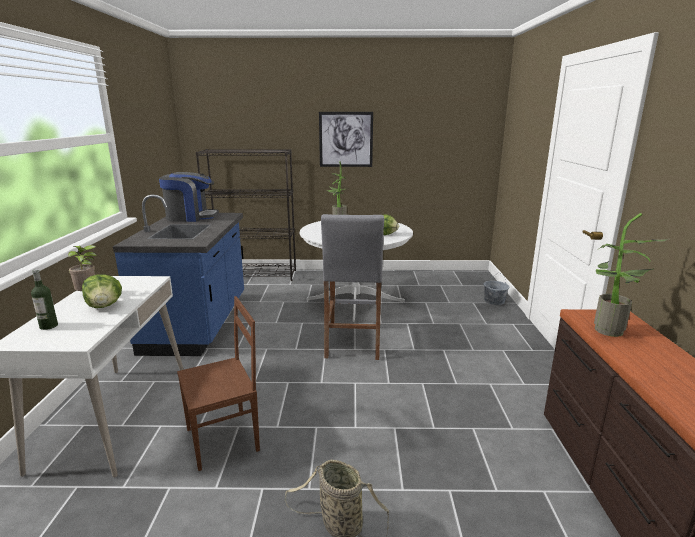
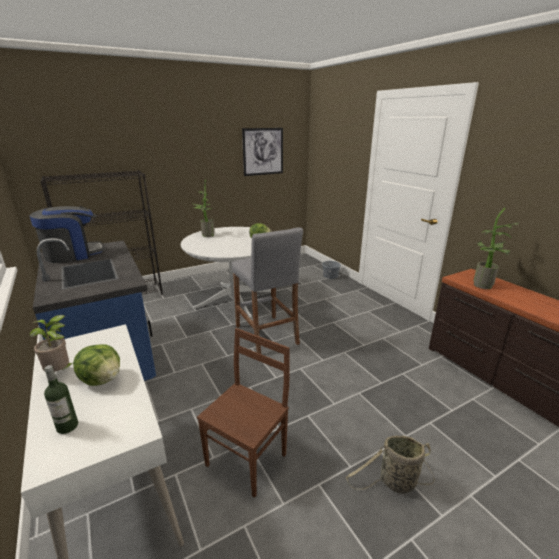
camera: 30 degrees left, 5 degrees up
(346, 139) = (189, 158): picture -> picture (263, 151)

